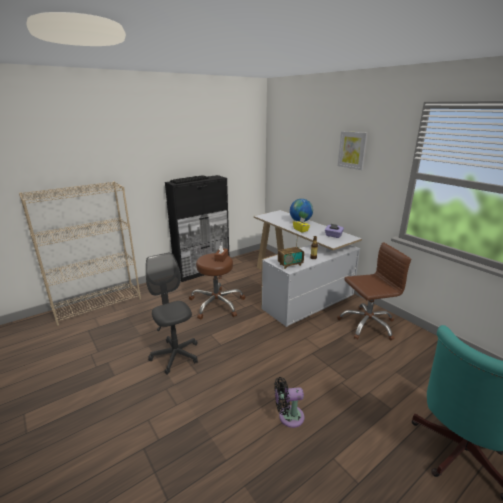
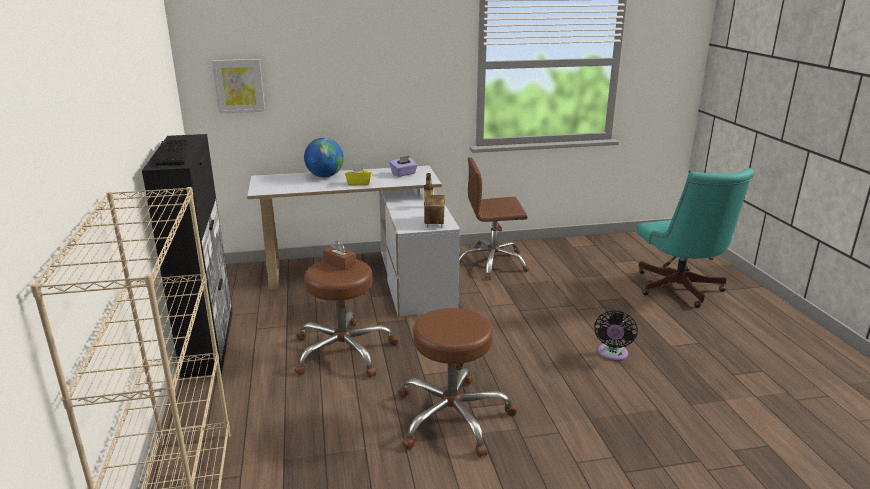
camera: 65 degrees left, 0 degrees up
(175, 356) = (452, 417): grey office chair -> brown stool
(352, 150) = (387, 46): picture -> picture (239, 86)
(367, 324) = (492, 263): brown office chair -> brown office chair turned 105 degrees counterclockwise

